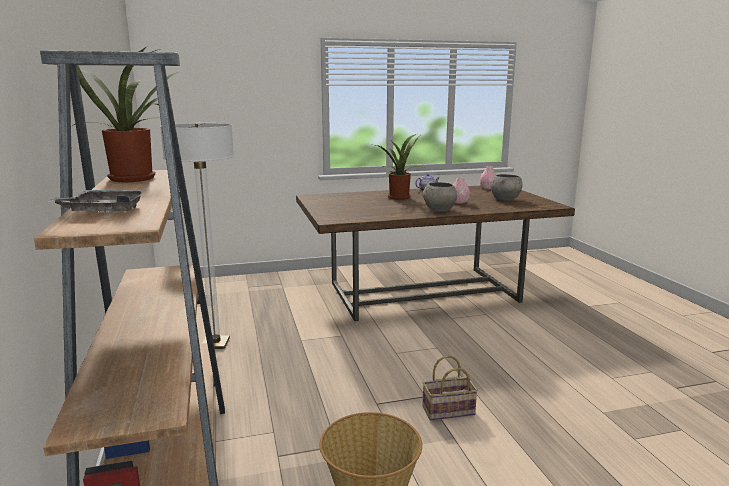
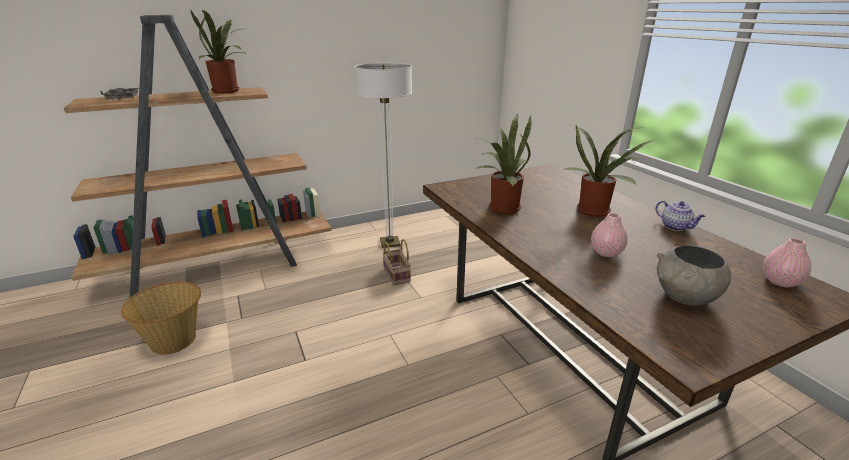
camera: 80 degrees right, 10 degrees up
(385, 211) = (501, 208): none -> potted plant
(439, 210) = (536, 238): grey bowl -> none
(447, 411) = (276, 376): basket -> basket (395, 275)

